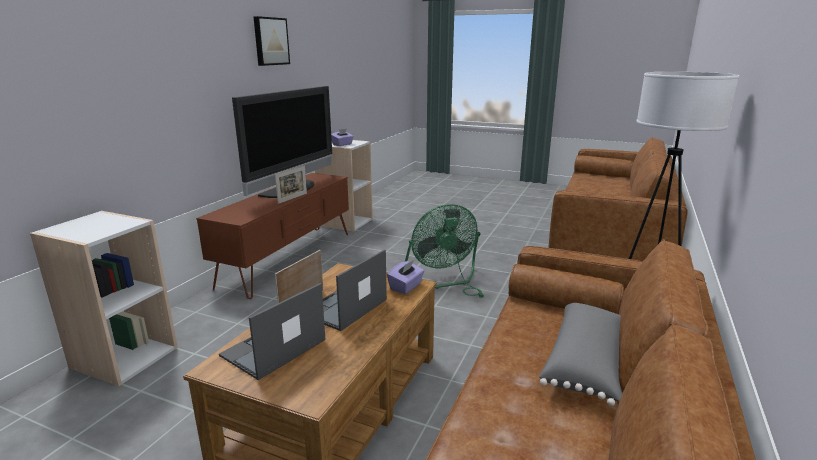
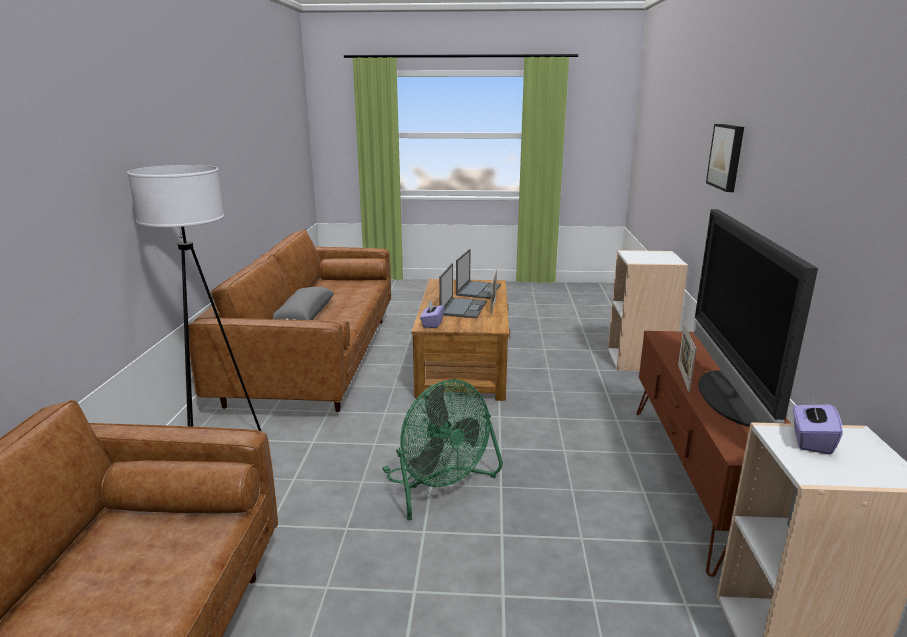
camera: 160 degrees right, 0 degrees up
(270, 41) = (857, 150): picture -> picture (727, 156)

